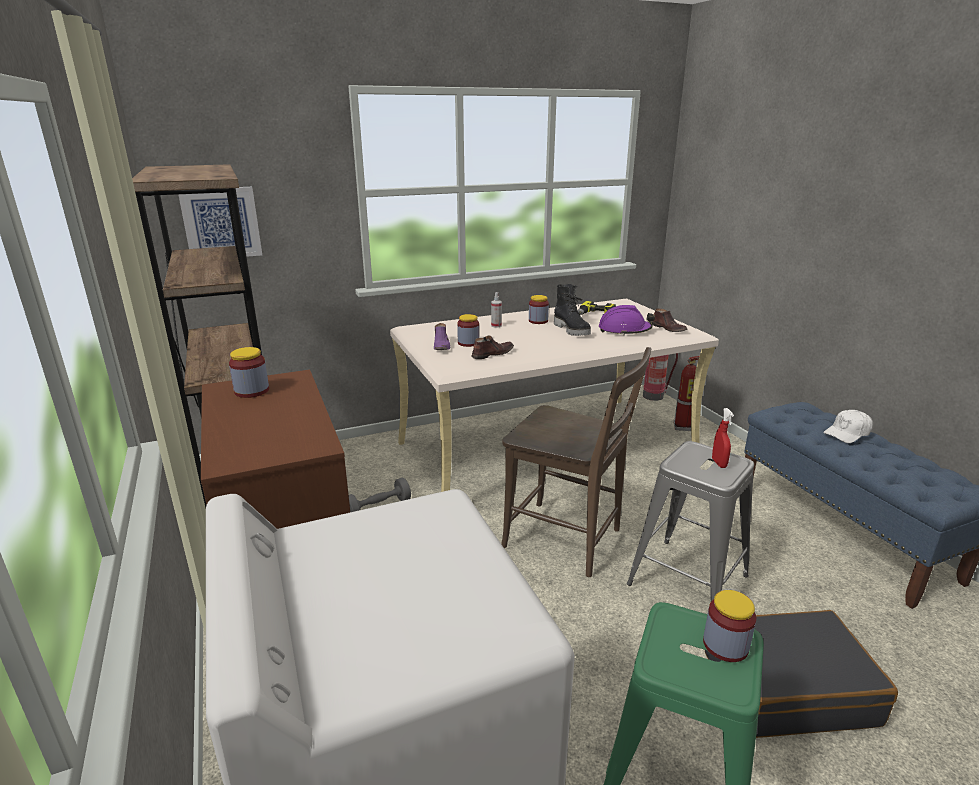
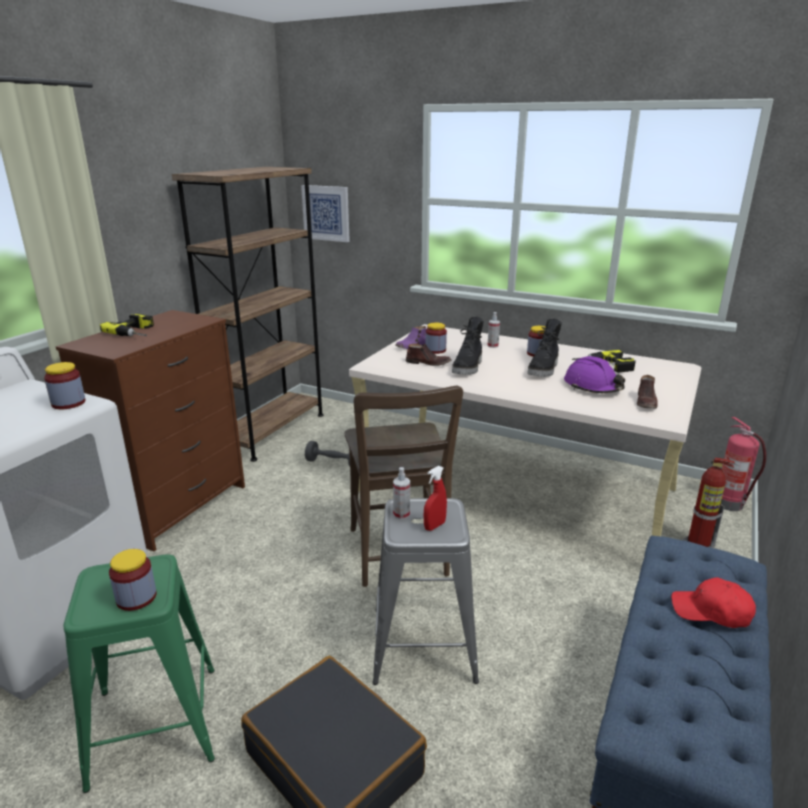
camera: 50 degrees right, 0 degrees up
(252, 391) = (174, 319): jar -> jar (68, 403)
(259, 419) = (138, 332): none -> power drill
(527, 346) = (468, 368): none -> black boot
(691, 468) = (401, 514): none -> spray bottle
(847, 433) = (711, 611): white cap -> red cap

